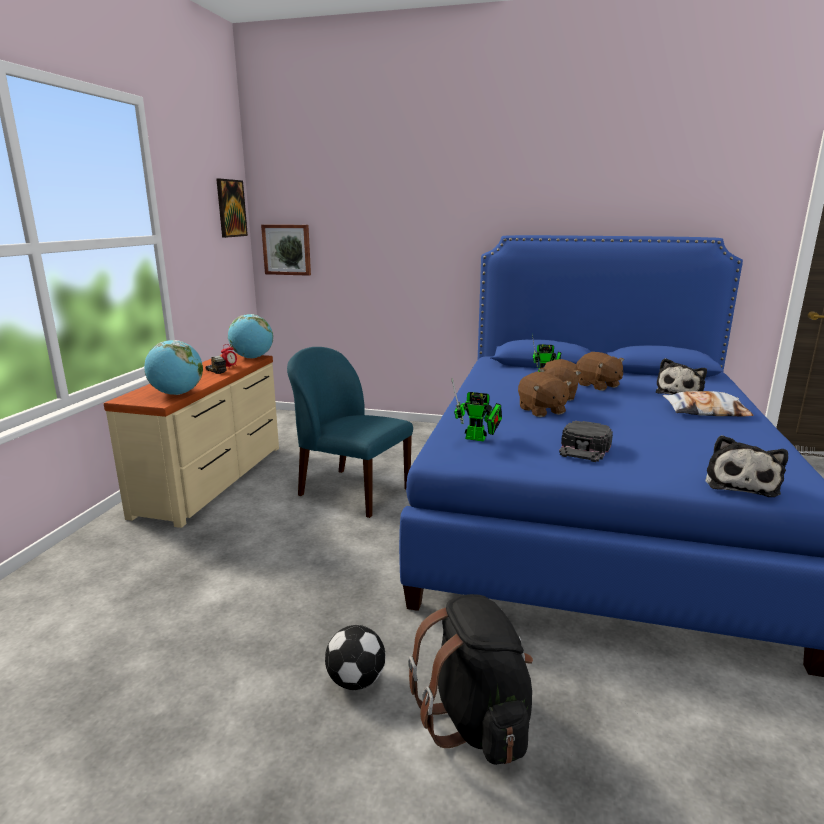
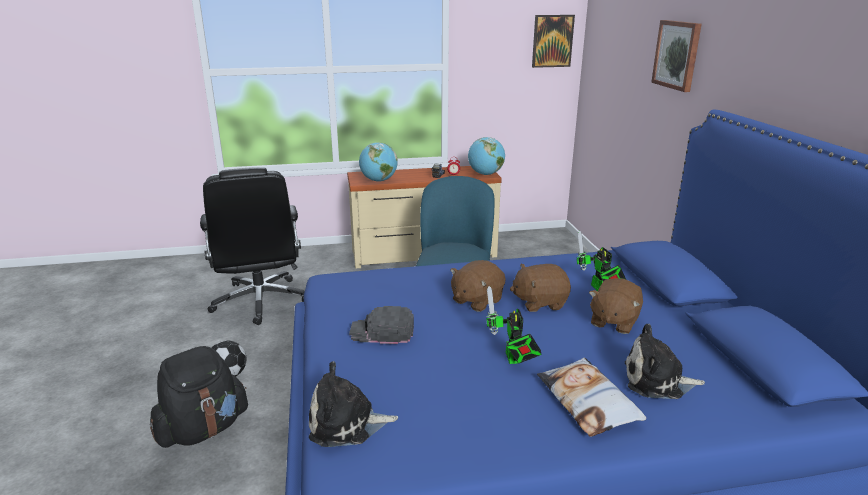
camera: 65 degrees right, 5 degrees up
(169, 622) = (260, 302): none -> black office chair
(287, 249) = (594, 84): picture -> picture (677, 55)
(478, 439) = (370, 284): toy robot -> toy robot (513, 360)

